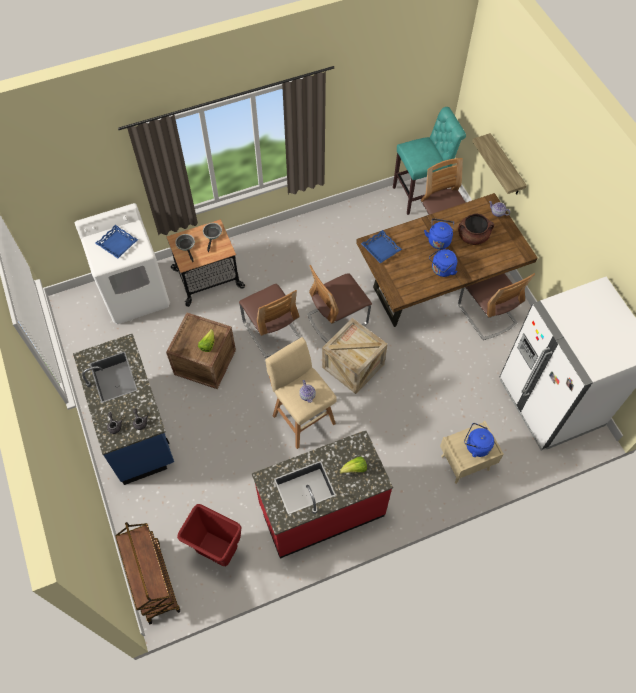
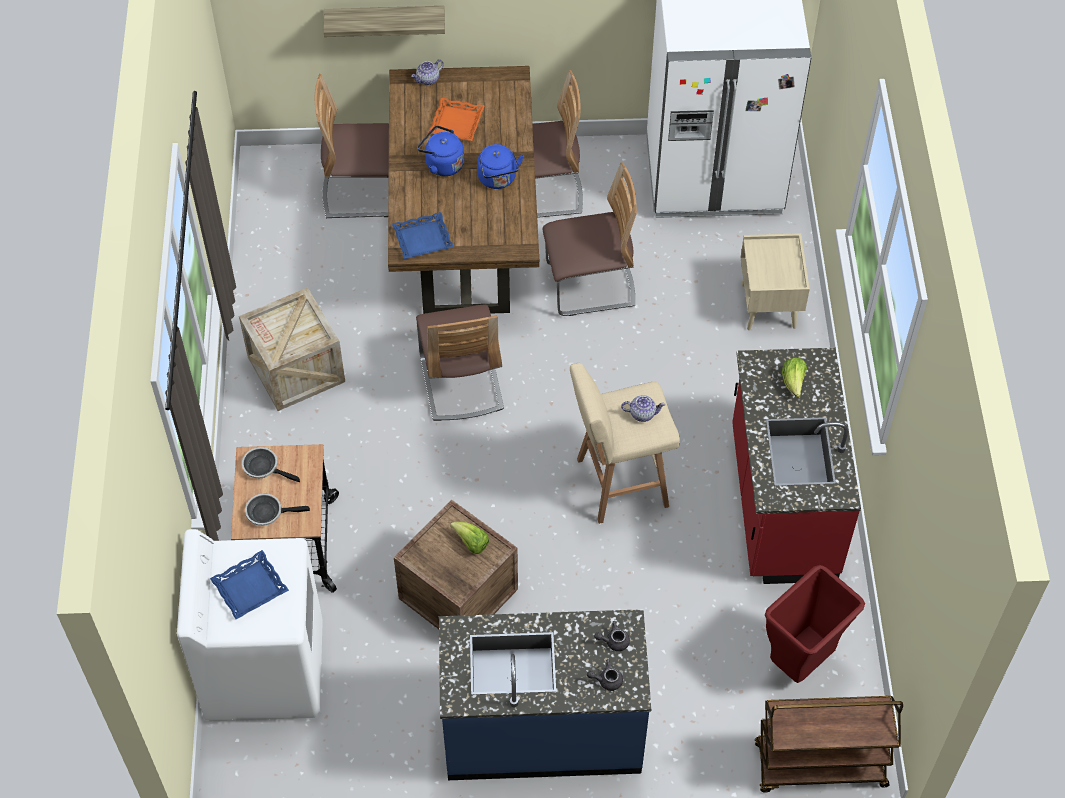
camera: 70 degrees left, 5 degrees down
(272, 331) = (441, 479): chair -> chair (590, 285)
(353, 366) = (555, 388): crate -> crate (296, 369)
(421, 195) = (277, 192): turquoise stool -> none
(472, 236) = (456, 123): brown cooking pot -> orange tray
(476, 446) = (776, 260): blue kettle -> none

